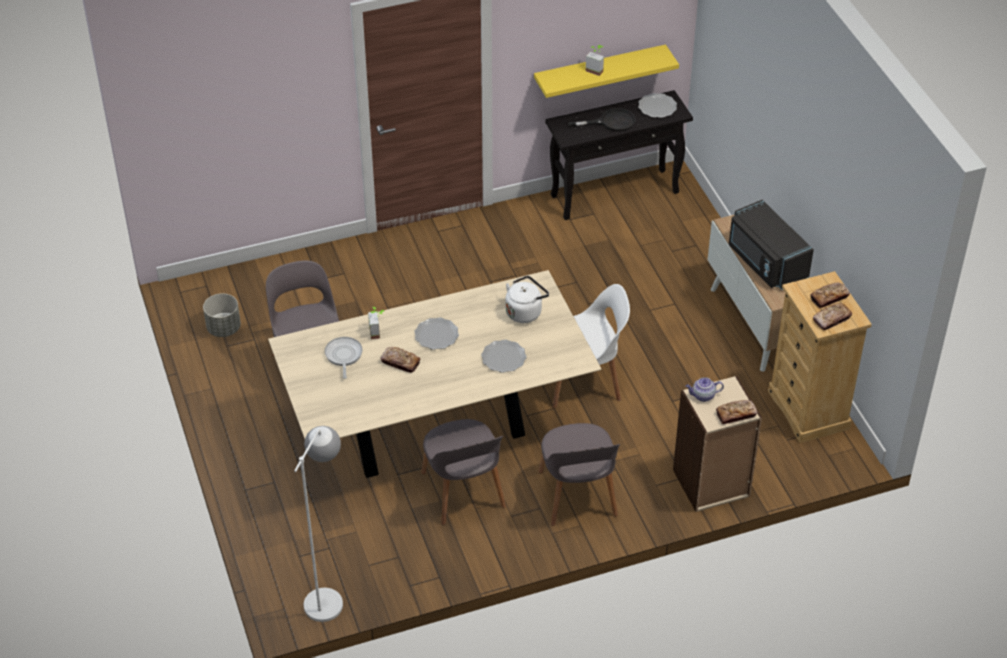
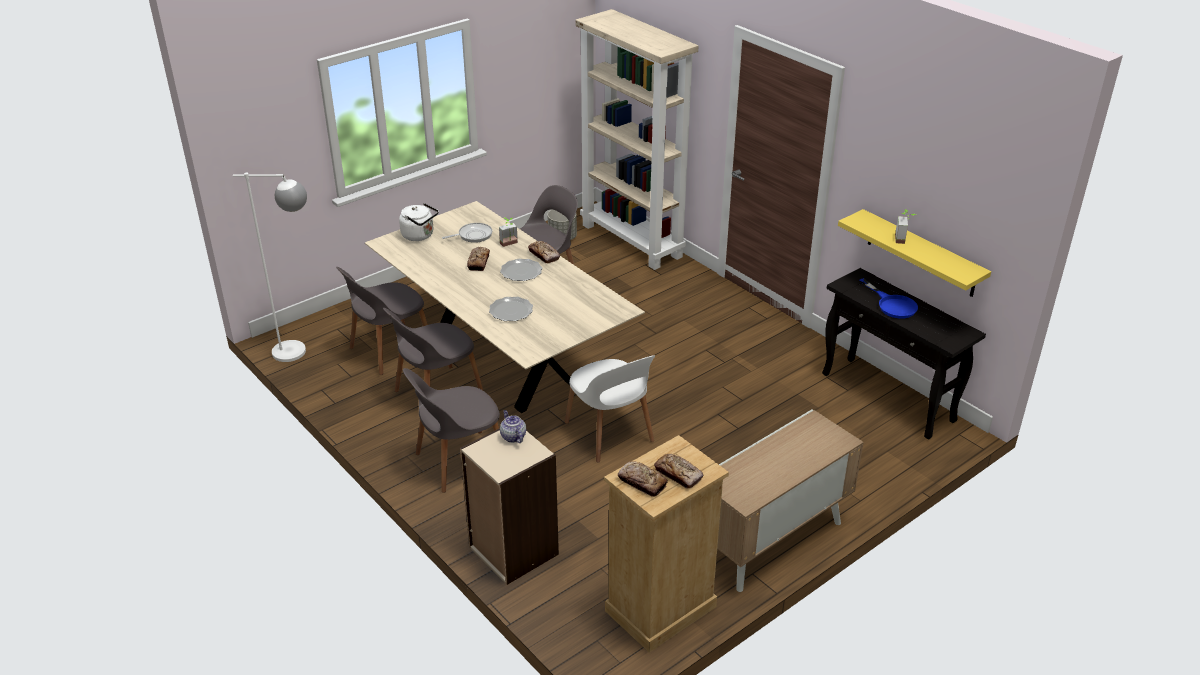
camera: 70 degrees right, 10 degrees down
(266, 275) = (633, 241): none -> beige bookcase
(366, 517) = (389, 350): none -> grey chair
(525, 312) = (578, 310): white kettle -> white kettle (420, 235)
(611, 122) = (892, 304): black frying pan -> blue frying pan
(657, 107) = (945, 328): plate -> none
(736, 414) = (495, 464): bread -> bread (544, 255)
(765, 262) = (772, 460): black microwave -> none

